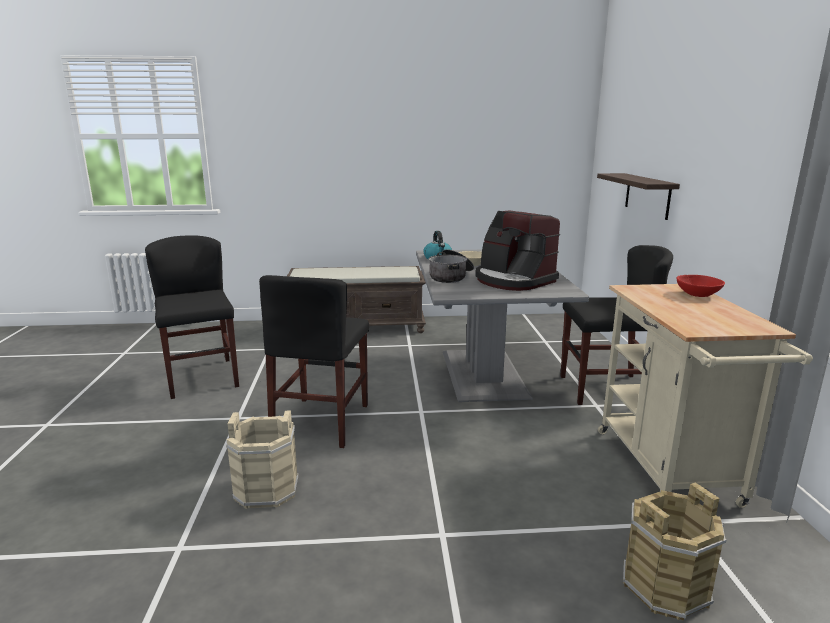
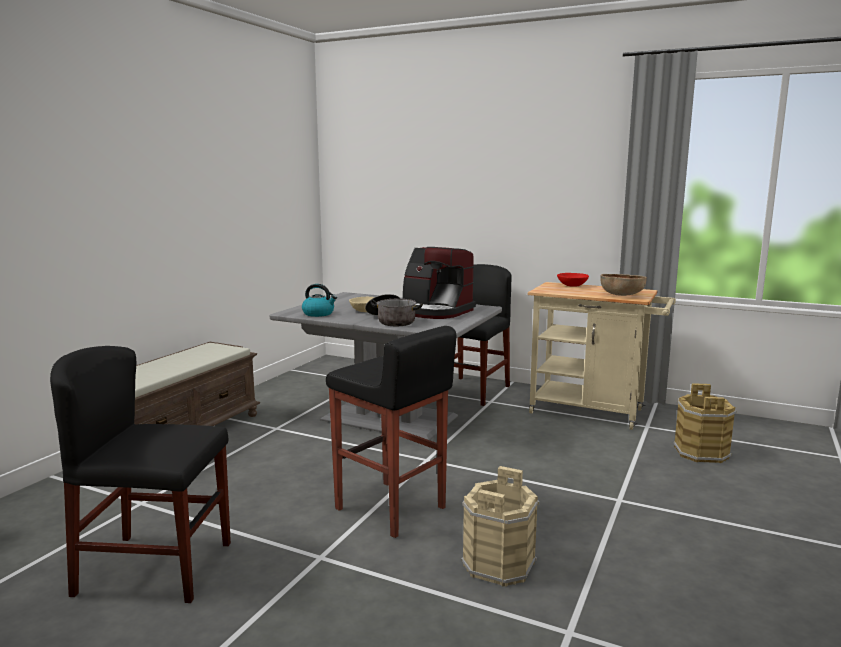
camera: 60 degrees left, 5 degrees down
(321, 421) = (390, 509): black chair -> black stool
(513, 280) = (434, 311): coffee machine -> coffee machine turned 45 degrees clockwise
(647, 195) = (431, 227): shelf -> none
(693, 320) = (621, 295): none -> brown bowl

